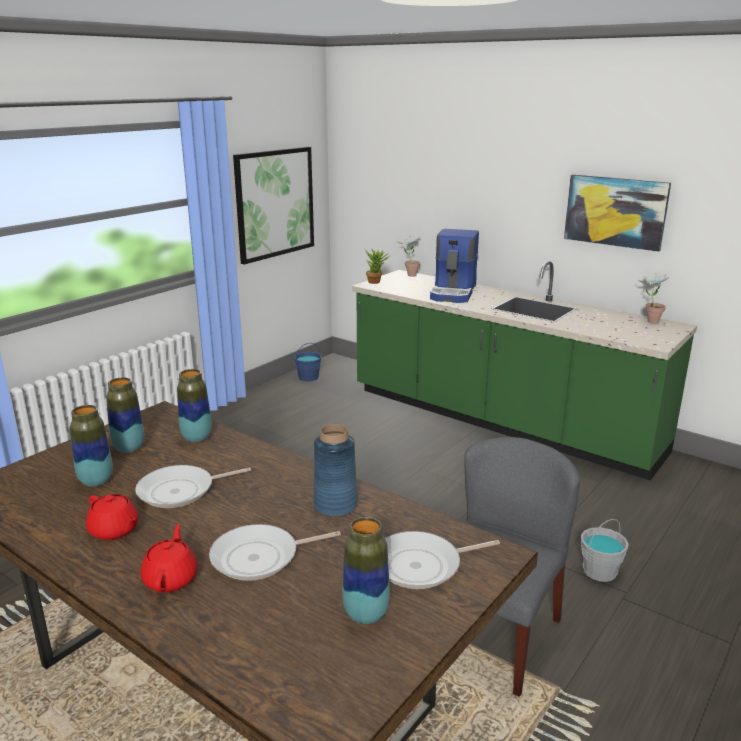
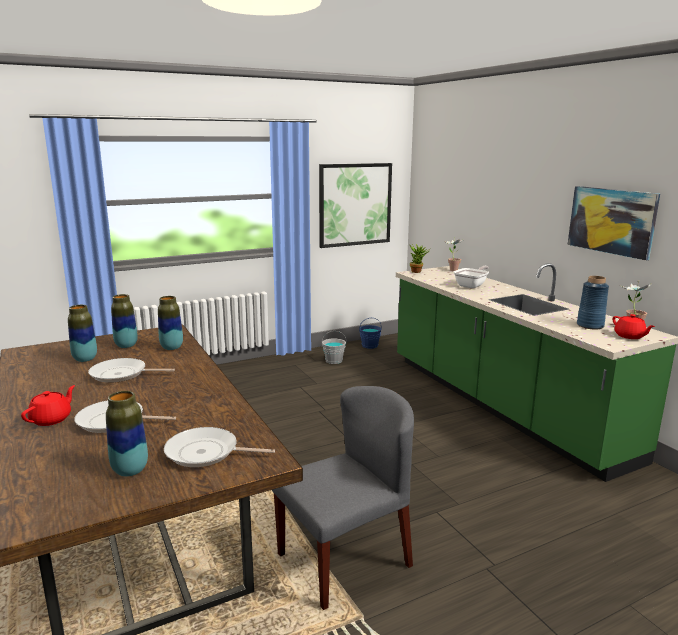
camera: 25 degrees right, 5 degrees down
(114, 530) = (58, 387): red teapot -> red teapot (629, 336)
(335, 505) = (201, 403): blue vase -> blue vase (590, 325)
(454, 293) = (472, 285): coffee machine -> frying pan
(599, 571) = (484, 540): grey bucket -> grey bucket (334, 360)

